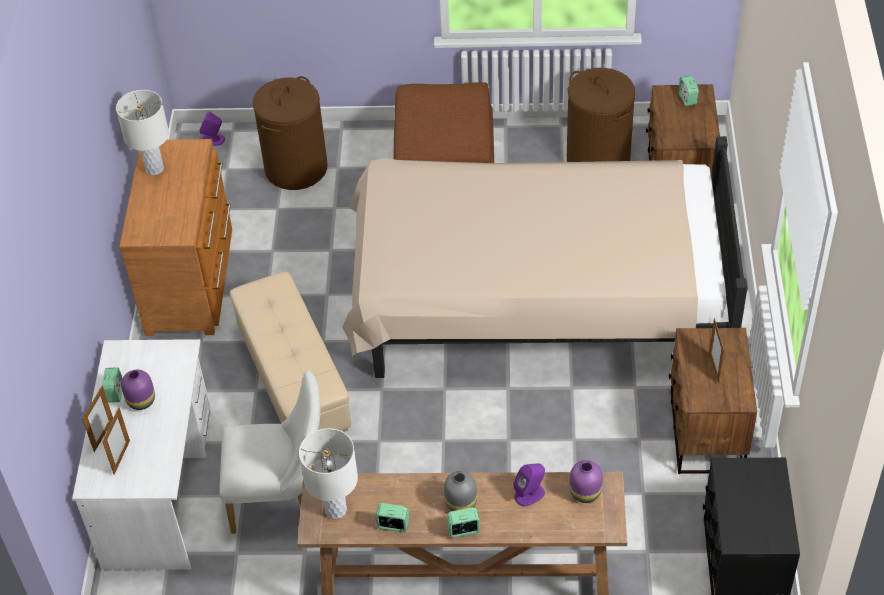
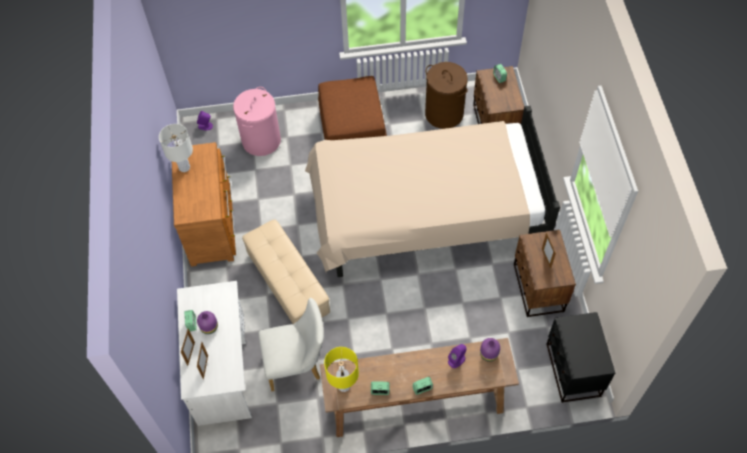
camera: 10 degrees left, 10 degrees up
(296, 168) = (261, 140): brown laundry basket -> pink laundry basket
(335, 509) = (344, 385): white table lamp -> yellow table lamp
(460, 503) = (416, 371): grey vase -> none

